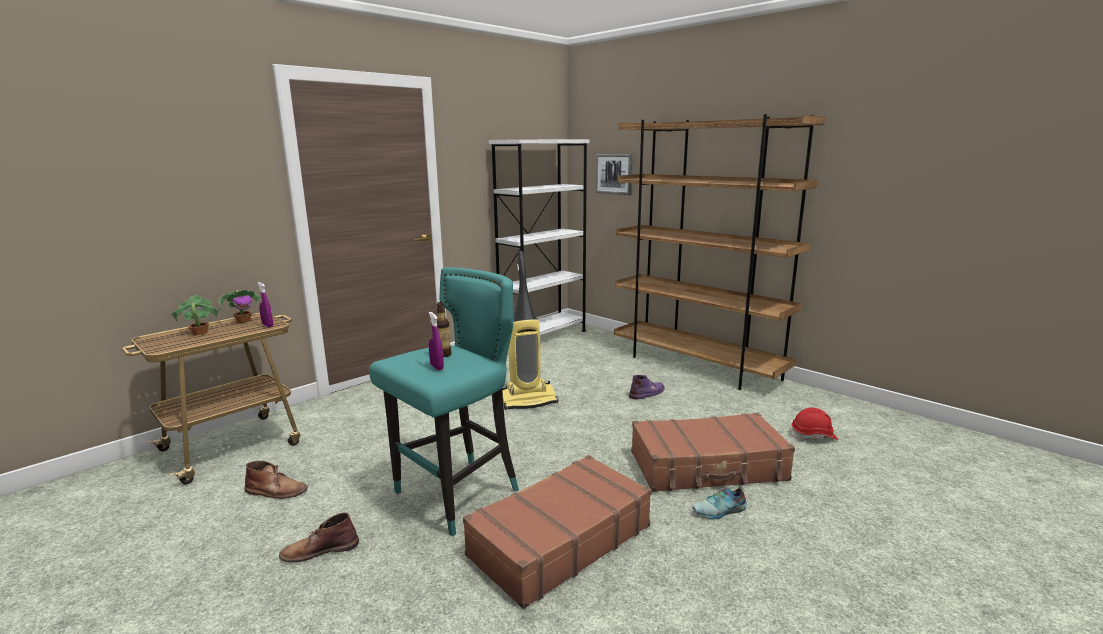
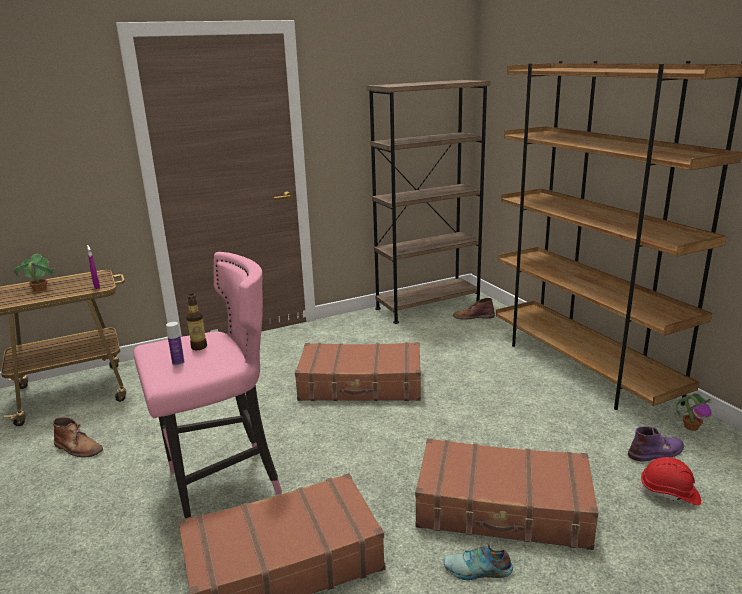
camera: 20 degrees right, 5 degrees up
(244, 321) = (85, 278): potted plant -> potted plant (691, 427)
(319, 550) = (73, 518): brown boot -> brown boot (473, 316)
(437, 367) = (178, 363): purple spray bottle -> bottle
(457, 495) = (222, 486): turquoise stool -> pink stool
(528, 400) = (361, 385): vacuum cleaner -> brown suitcase
(543, 336) = (428, 306): white bookcase -> brown bookcase
(614, 174) = (519, 123): picture -> none
(647, 393) = (497, 396): purple boot -> purple boot (656, 452)

